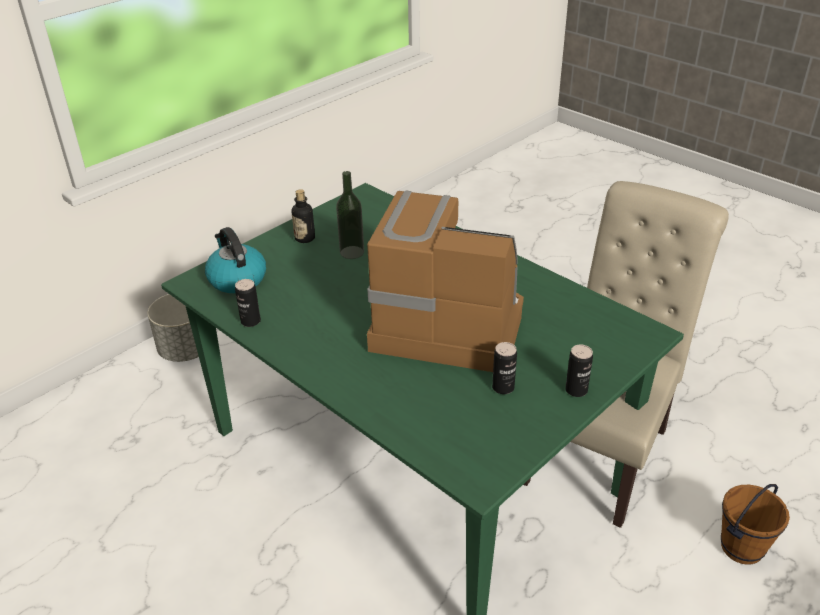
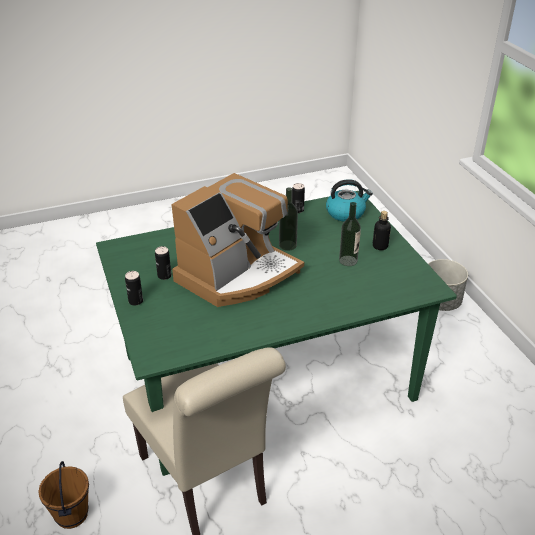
camera: 115 degrees right, 0 degrees up
(349, 304) = (287, 245): none -> bottle

